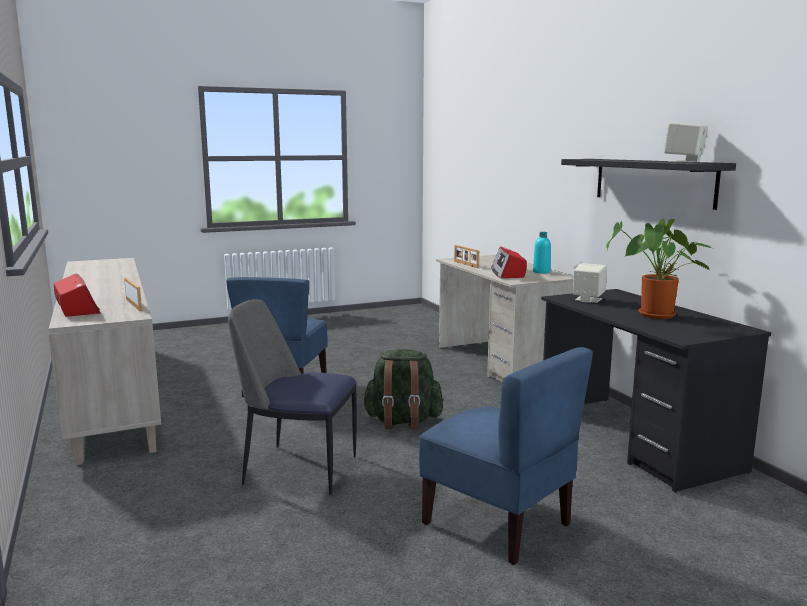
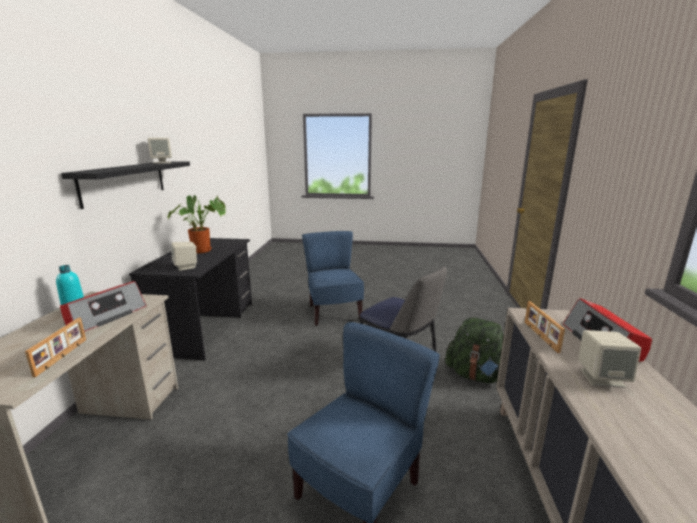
camera: 150 degrees left, 5 degrees up
(107, 294) = (602, 377): none -> beige speaker
(402, 421) = (301, 383): green backpack -> green backpack (476, 375)

